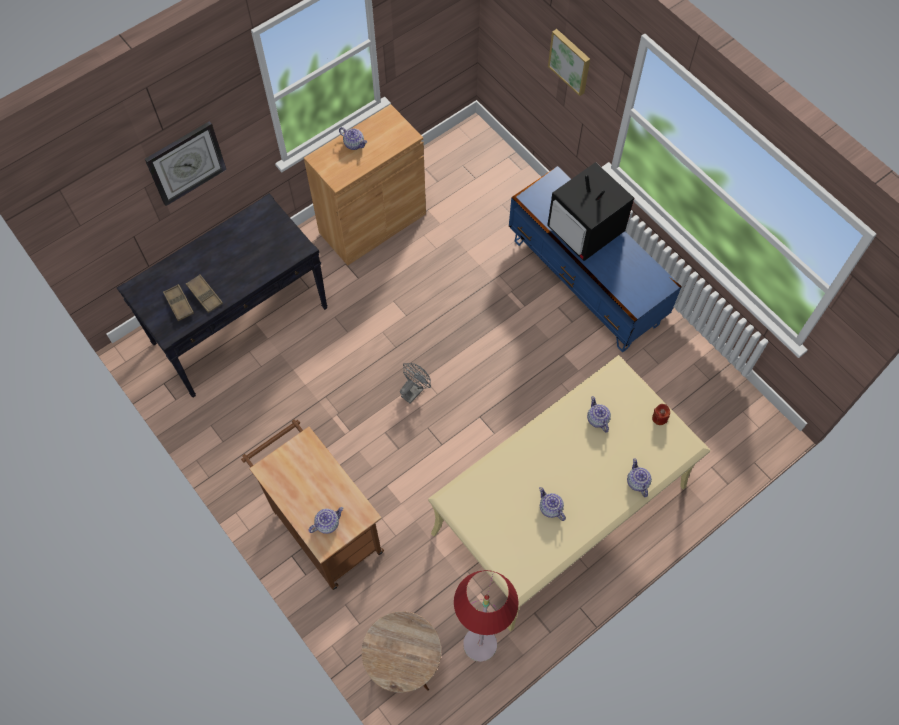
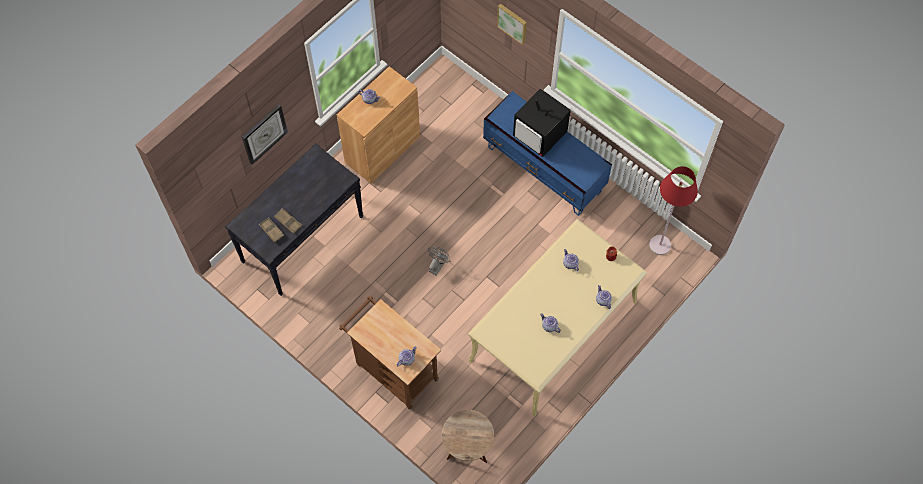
camera: 10 degrees left, 0 degrees up
(480, 644) = (516, 428): red floor lamp -> red floor lamp (660, 245)

